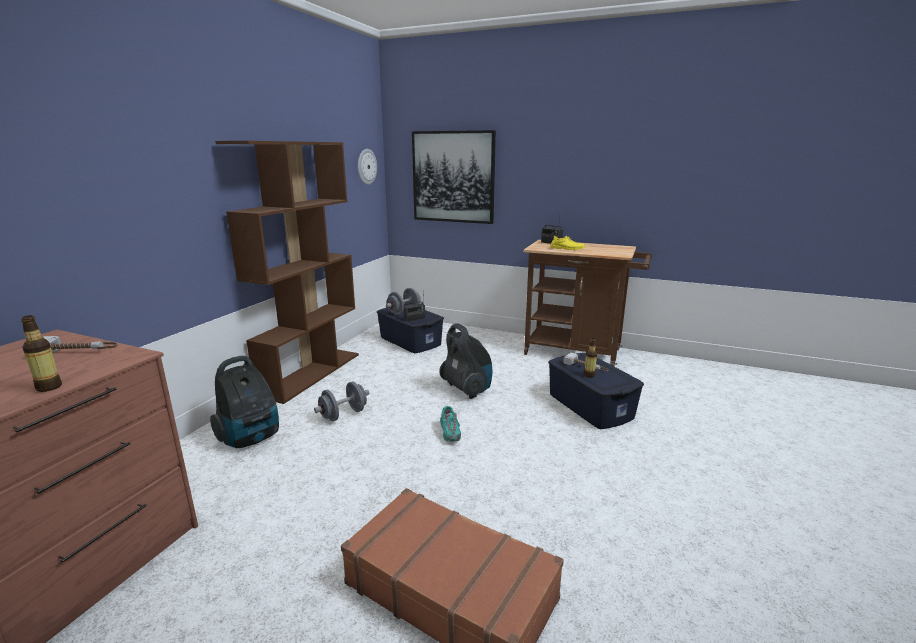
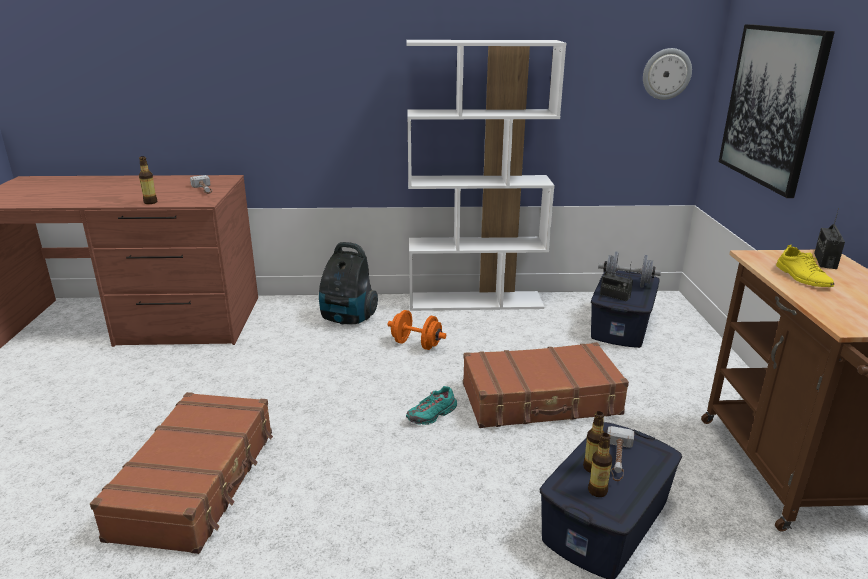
camera: 65 degrees right, 5 degrees up
(311, 373) = (476, 301): brown bookcase -> white bookcase
(343, 414) = (416, 344): grey dumbbell -> orange dumbbell
(467, 389) = (541, 400): vacuum cleaner -> brown suitcase
(609, 379) = (597, 491): none -> bottle

